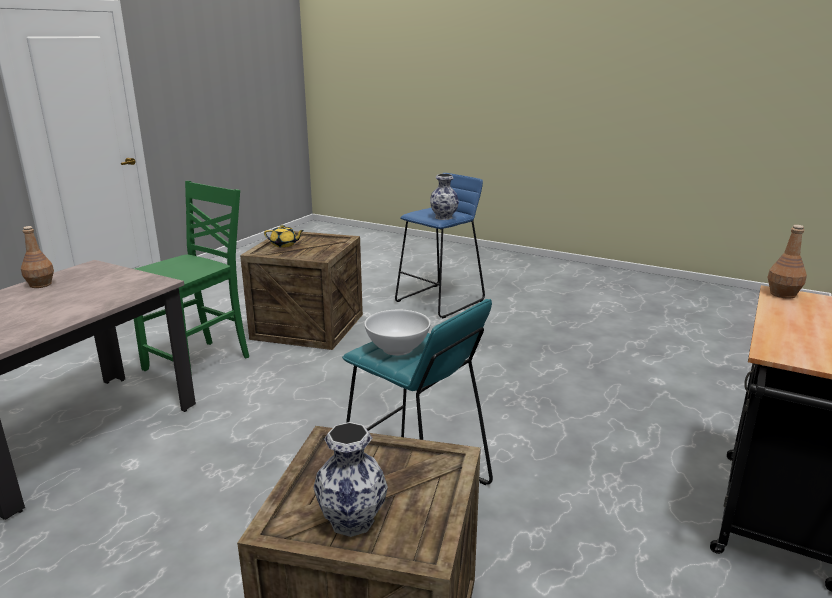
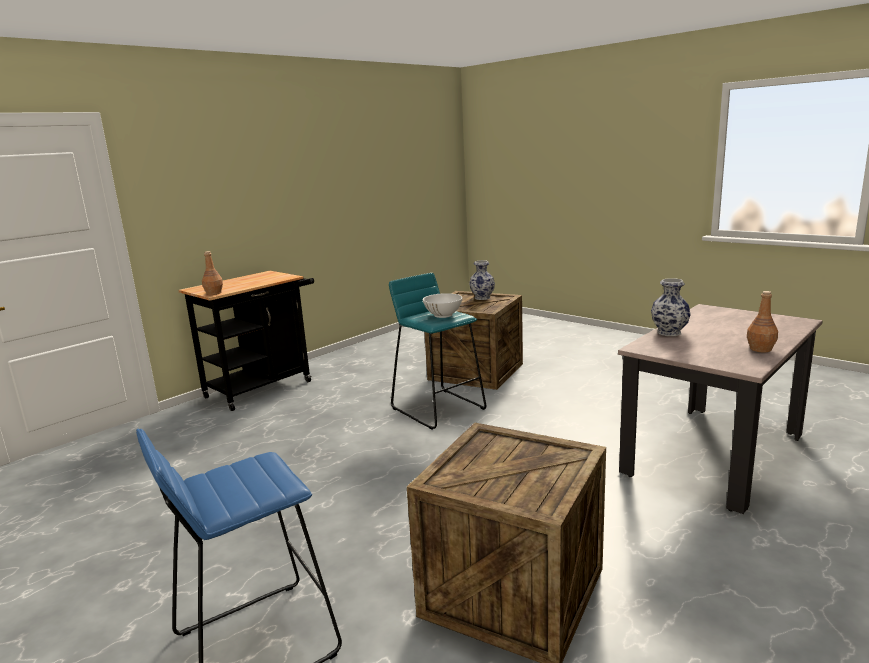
camera: 165 degrees left, 5 degrees down
(200, 363) = (649, 528): green chair -> none
(284, 245) = (542, 471): yellow teapot -> none
(444, 217) = (248, 464): vase -> vase (669, 332)

